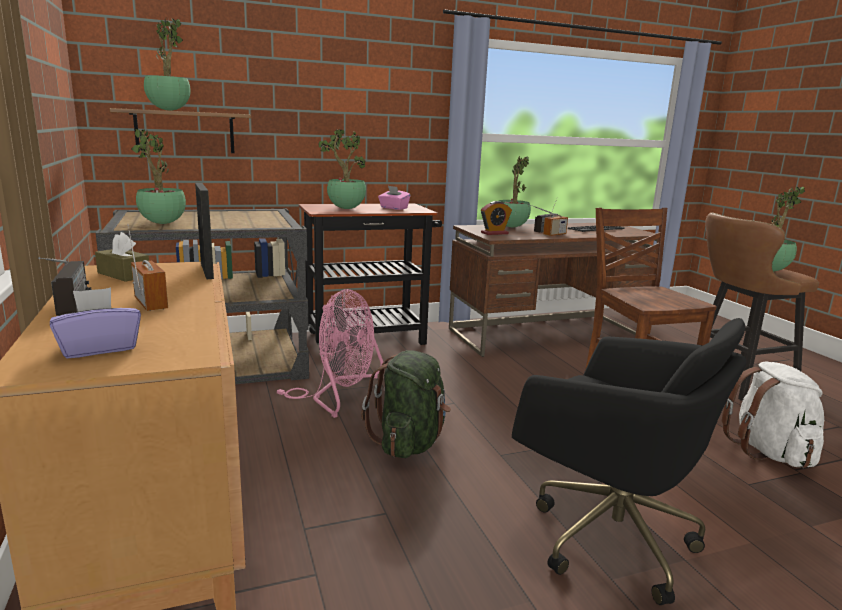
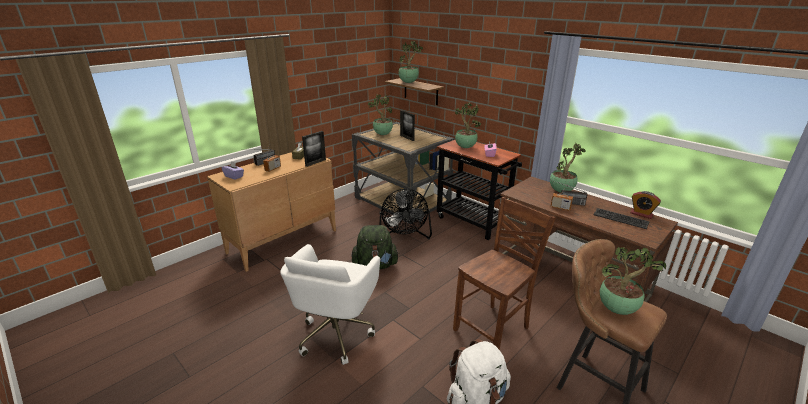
camera: 65 degrees right, 10 degrees up
(222, 219) = (407, 138): none -> picture frame
(337, 393) = (402, 235): pink fan -> black fan
(494, 233) = (526, 190): alarm clock -> alarm clock (641, 214)
(605, 538) = (337, 333): black office chair -> white office chair

